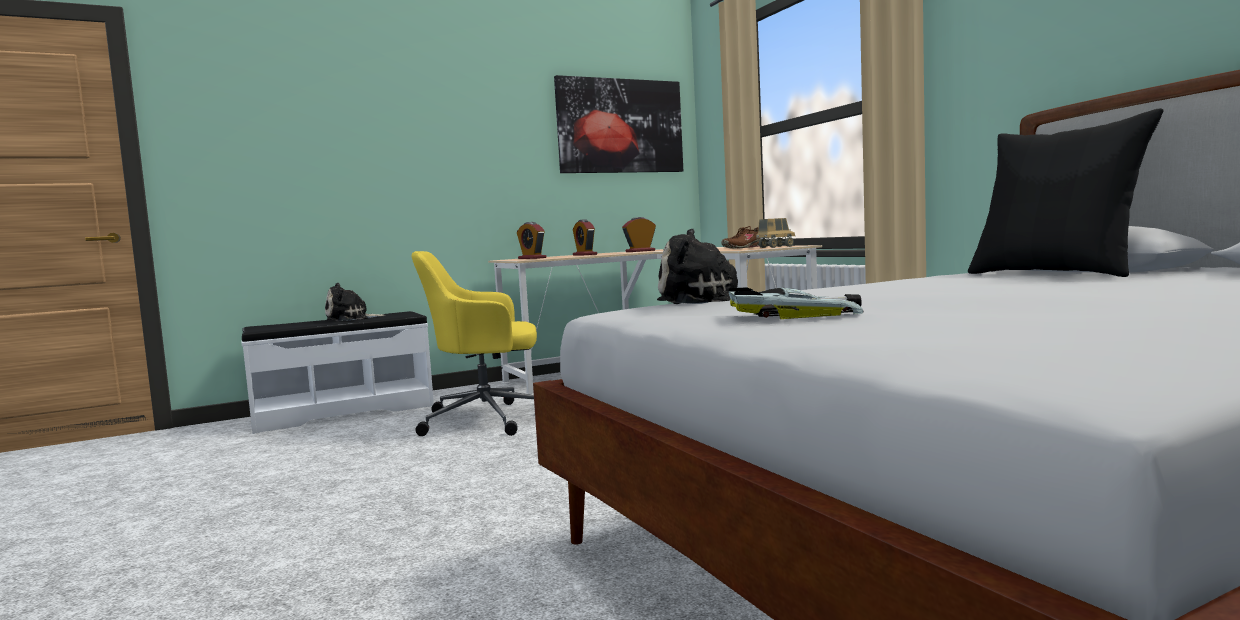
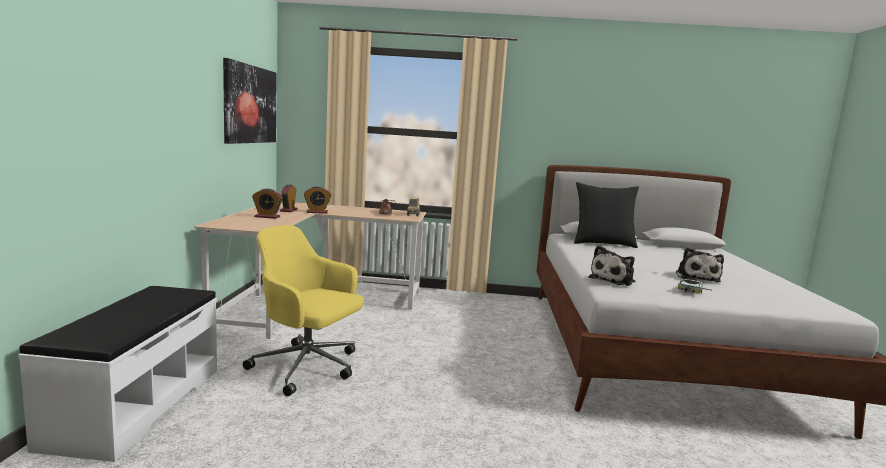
camera: 60 degrees left, 5 degrees up
(351, 319) = (143, 307): plush toy -> plush toy (696, 277)
(487, 419) = (307, 367): yellow office chair -> yellow office chair turned 90 degrees clockwise
(532, 258) = (247, 224): alarm clock -> alarm clock (317, 212)

